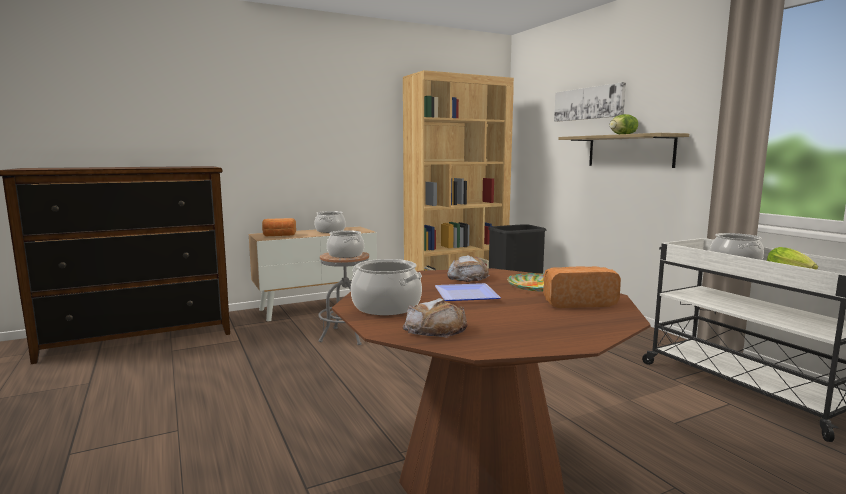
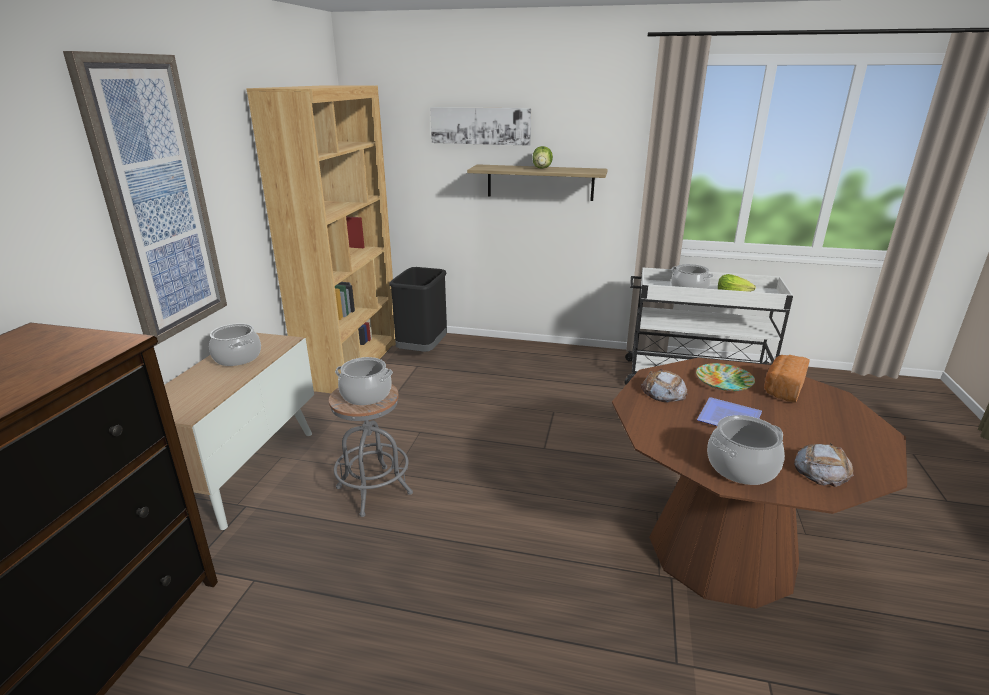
camera: 50 degrees left, 15 degrees up
(279, 236) = (195, 399): bread -> none
(311, 129) = (156, 201): none -> picture

